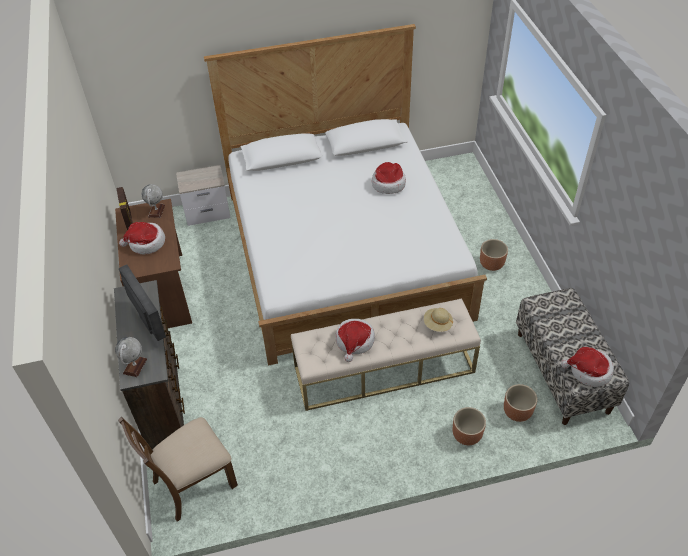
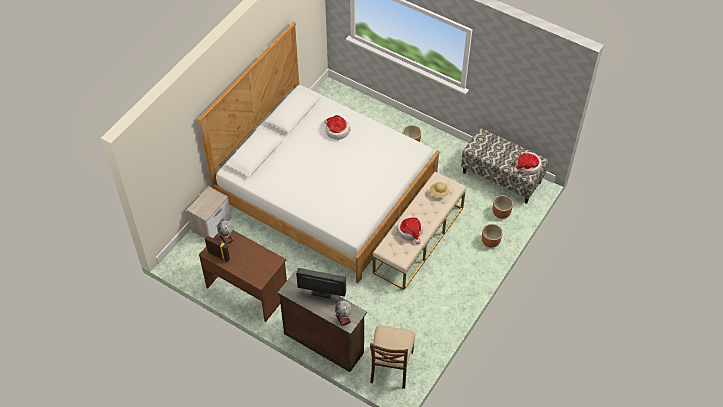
camera: 45 degrees left, 5 degrees up
(146, 243) = (246, 260): hat -> none

